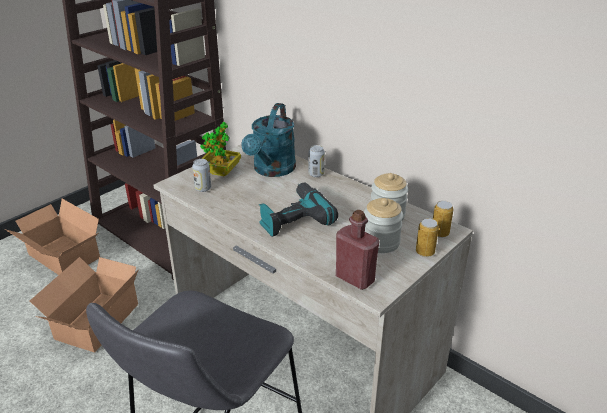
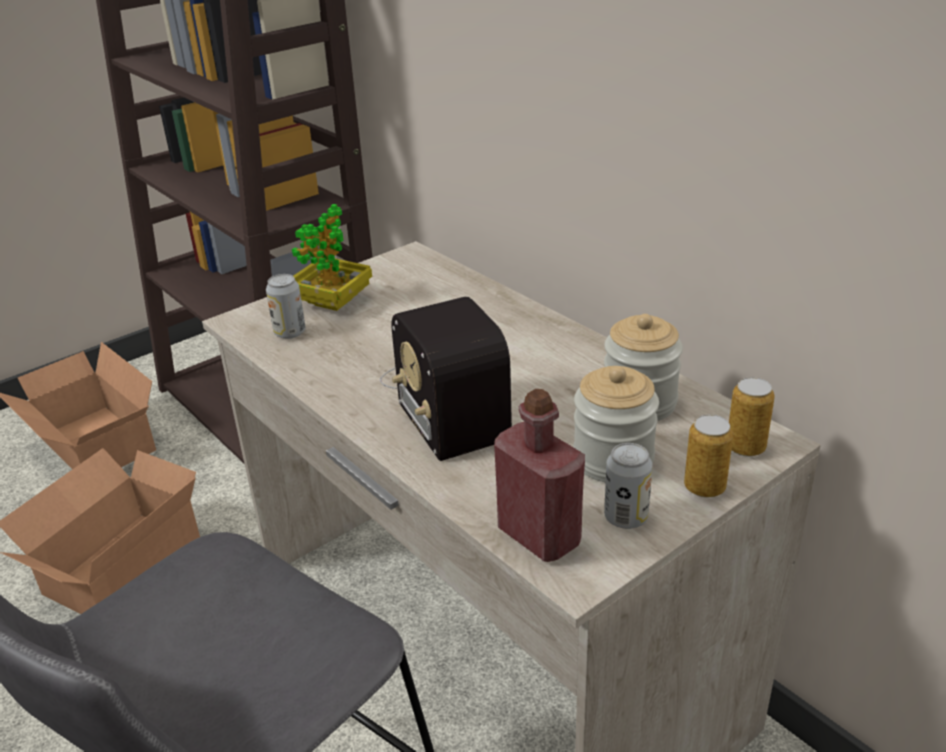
camera: 10 degrees right, 0 degrees up
(272, 170) = (430, 303): turquoise watering can -> none
(293, 217) = (446, 398): power drill -> radio
(316, 174) = (515, 313): can -> can (626, 517)

